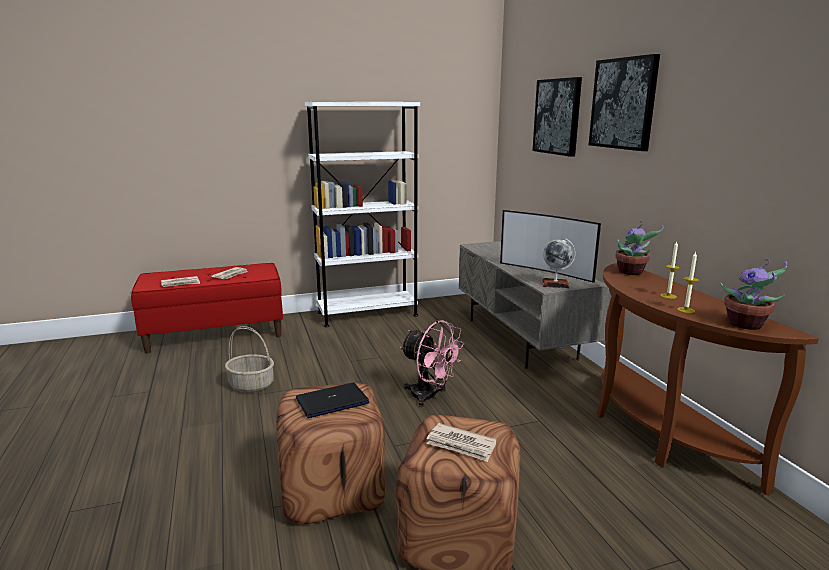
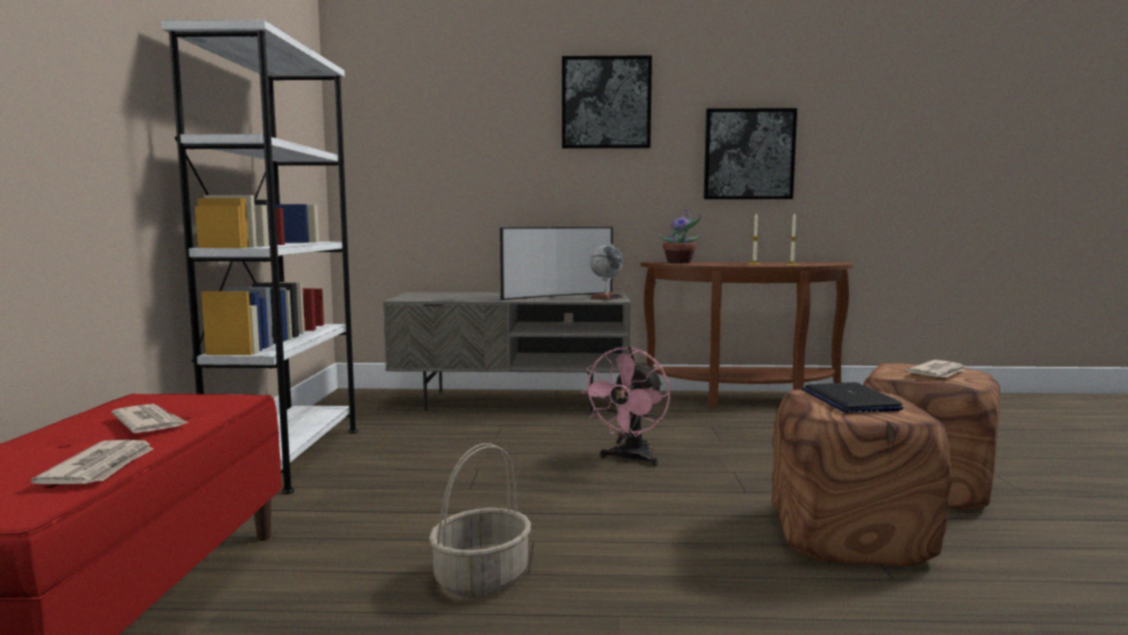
camera: 70 degrees left, 10 degrees down
(430, 397) = (630, 459): pink fan -> pink fan turned 150 degrees clockwise
(557, 116) = (485, 119): picture -> picture (748, 154)
(747, 325) = (827, 263): potted plant -> none

